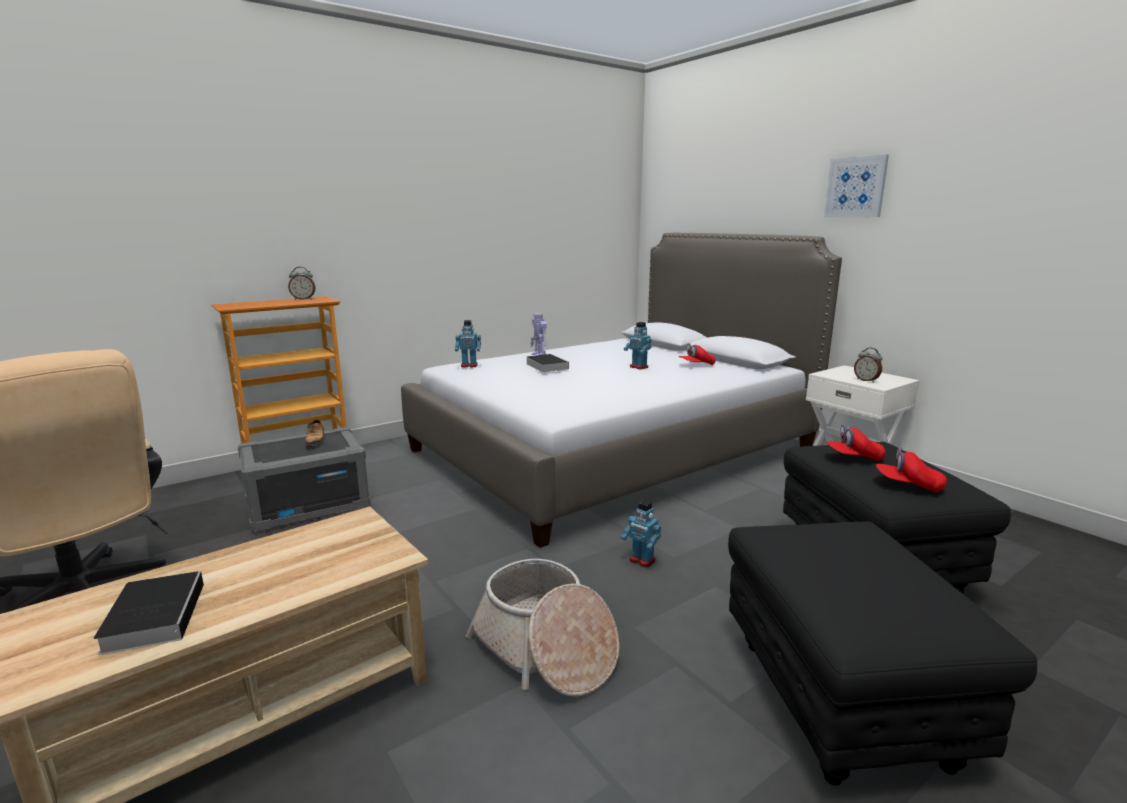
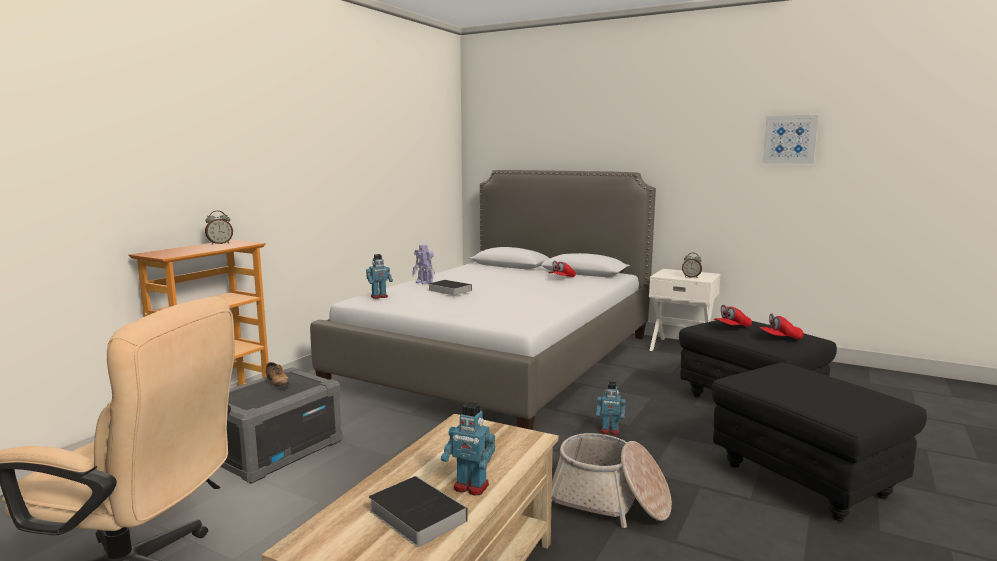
camera: 25 degrees left, 5 degrees down
(638, 367) = (521, 284): toy robot -> toy robot (470, 487)
(856, 187) = (659, 136): picture -> picture (790, 139)

